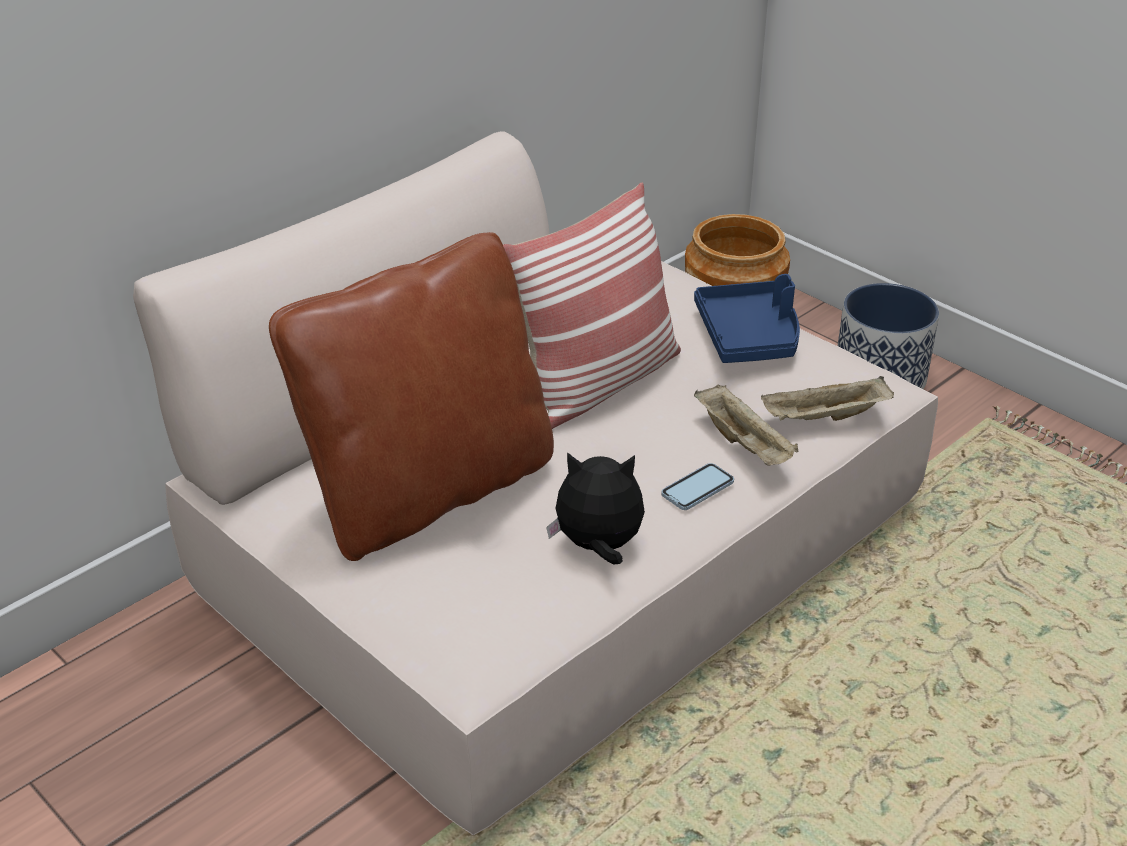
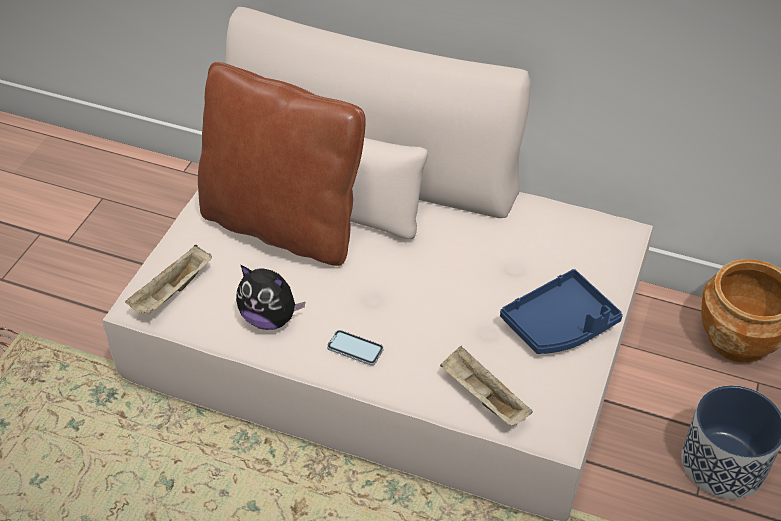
camera: 65 degrees right, 10 degrees up
(598, 382) = (446, 262): pillow -> none
(598, 547) = (270, 318): plush toy -> plush toy turned 135 degrees clockwise
(744, 444) = (420, 359): beige tray -> beige tray (172, 292)

